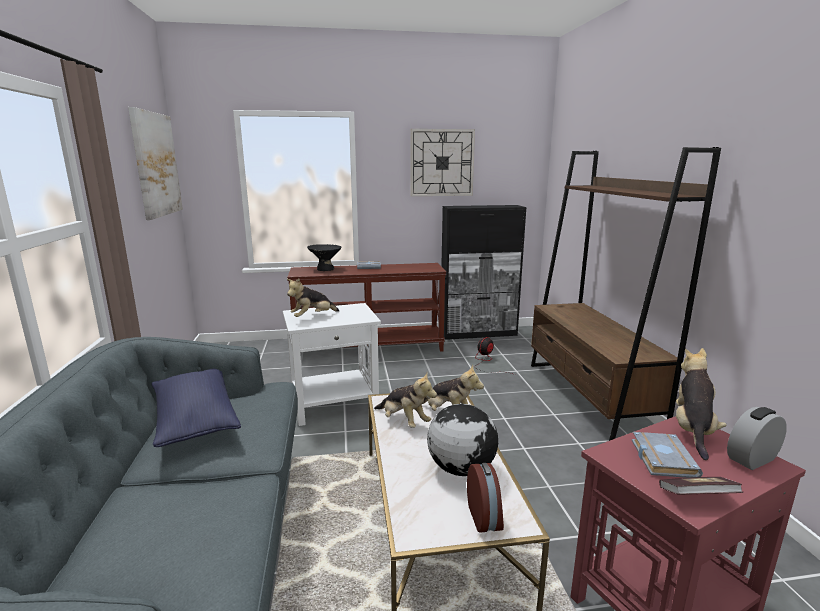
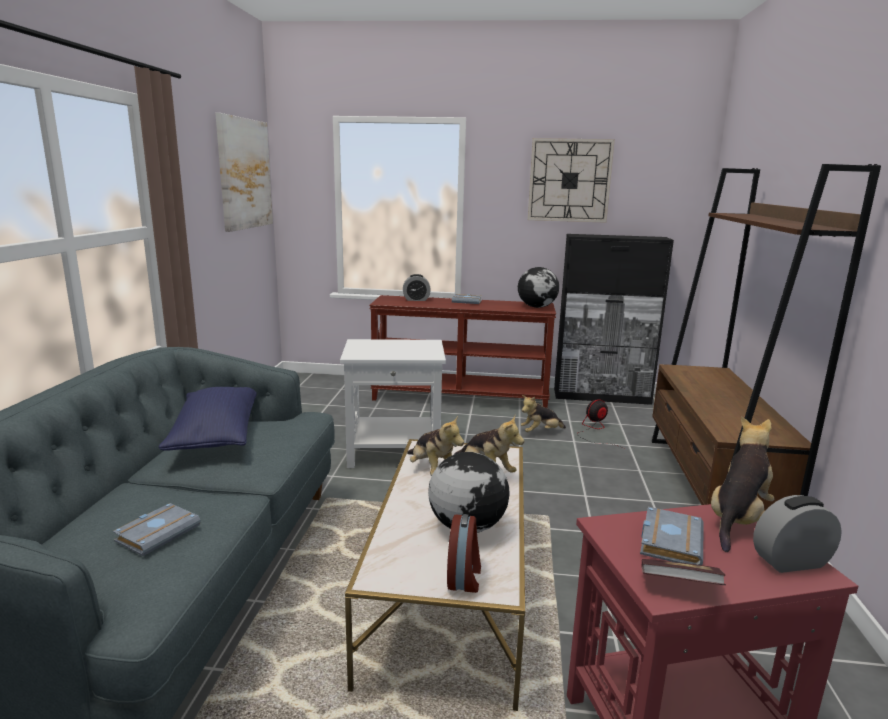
camera: 15 degrees right, 0 degrees up
(190, 537) = (158, 532): none -> grey book
(313, 317) = (374, 348): plush toy -> plush toy (540, 432)
(325, 269) = (416, 299): black bowl -> alarm clock
(428, 267) = (537, 307): none -> globe

